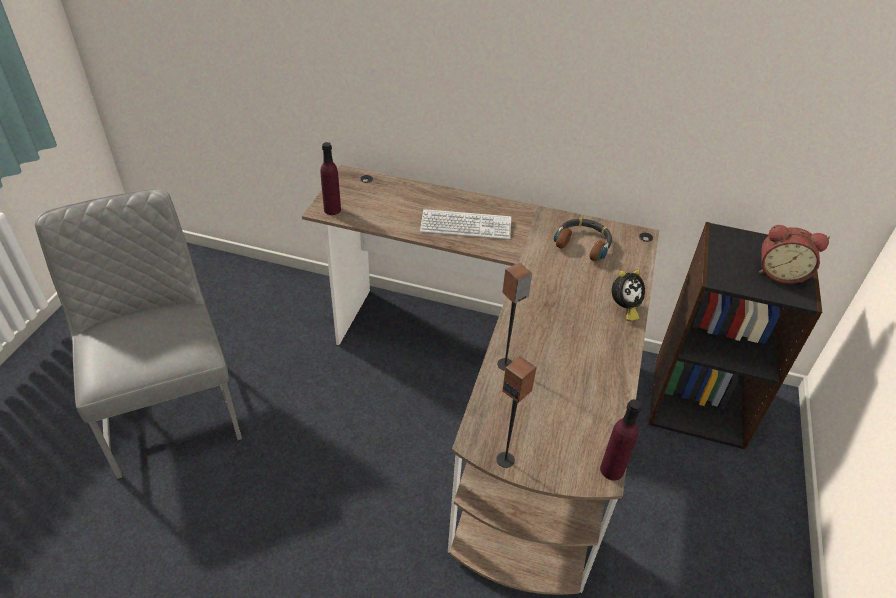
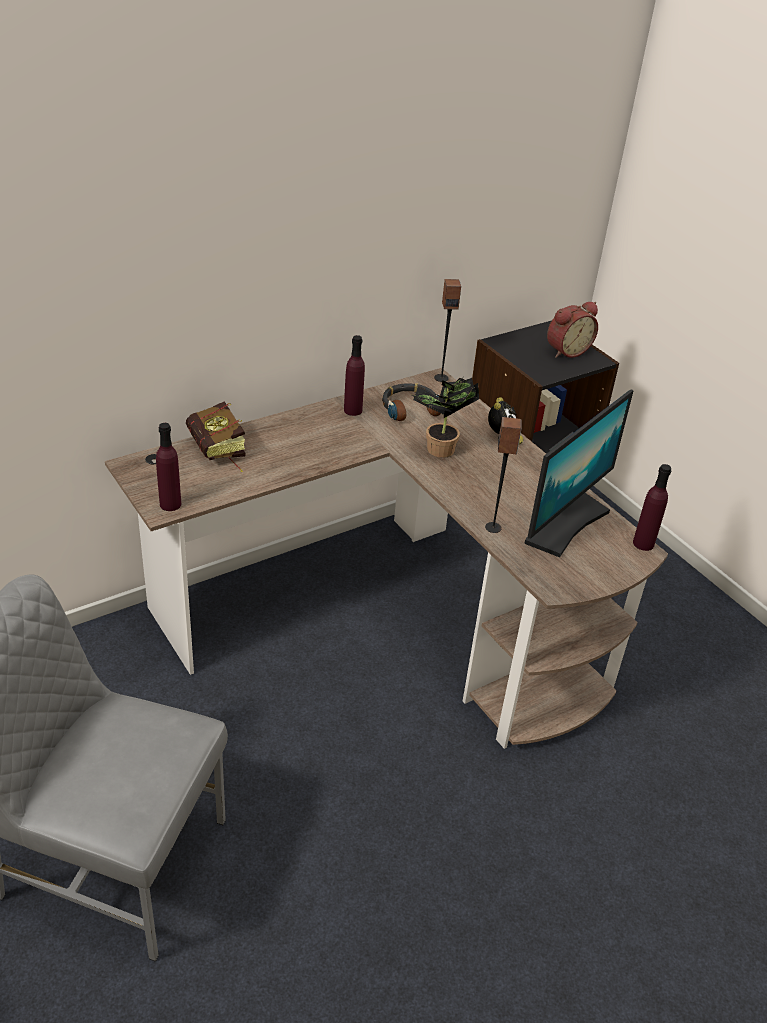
camera: 50 degrees left, 5 degrees down
(407, 197) = (219, 453): none -> book
(466, 226) = (306, 447): keyboard -> none
(505, 459) = (585, 585): speaker -> speaker (441, 378)
(538, 221) = (353, 410): none -> purple bottle
(554, 286) = (438, 451): none -> potted plant
(567, 403) = (564, 523): none -> monitor

